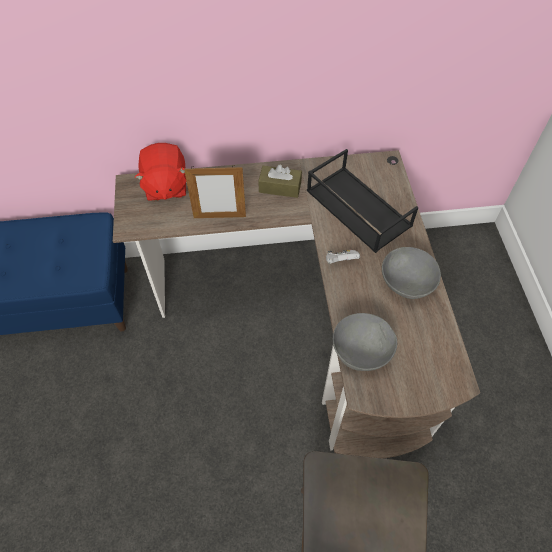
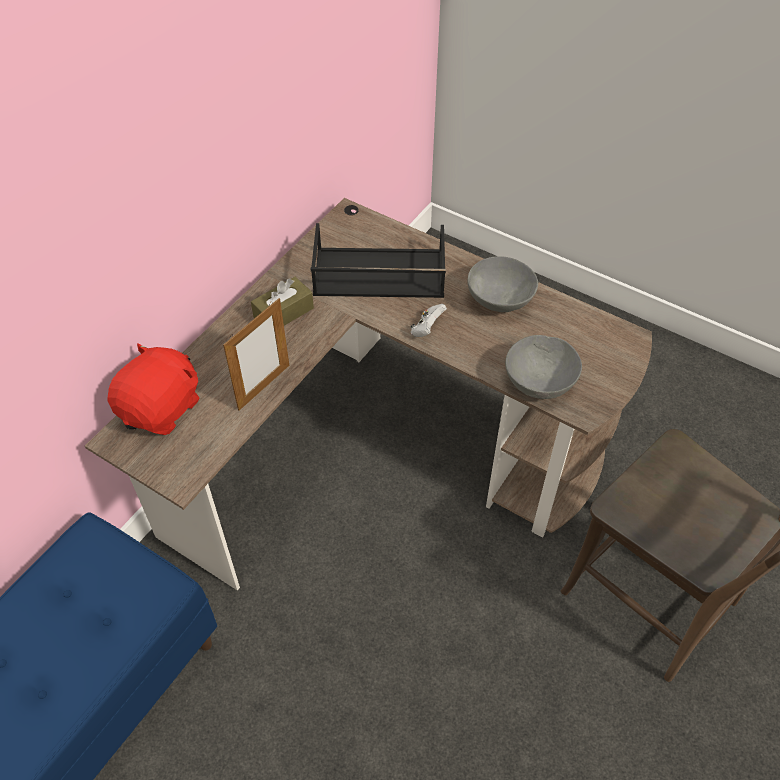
camera: 50 degrees left, 5 degrees down
(165, 186) = (162, 408): red plush toy -> red plush toy turned 90 degrees counterclockwise

